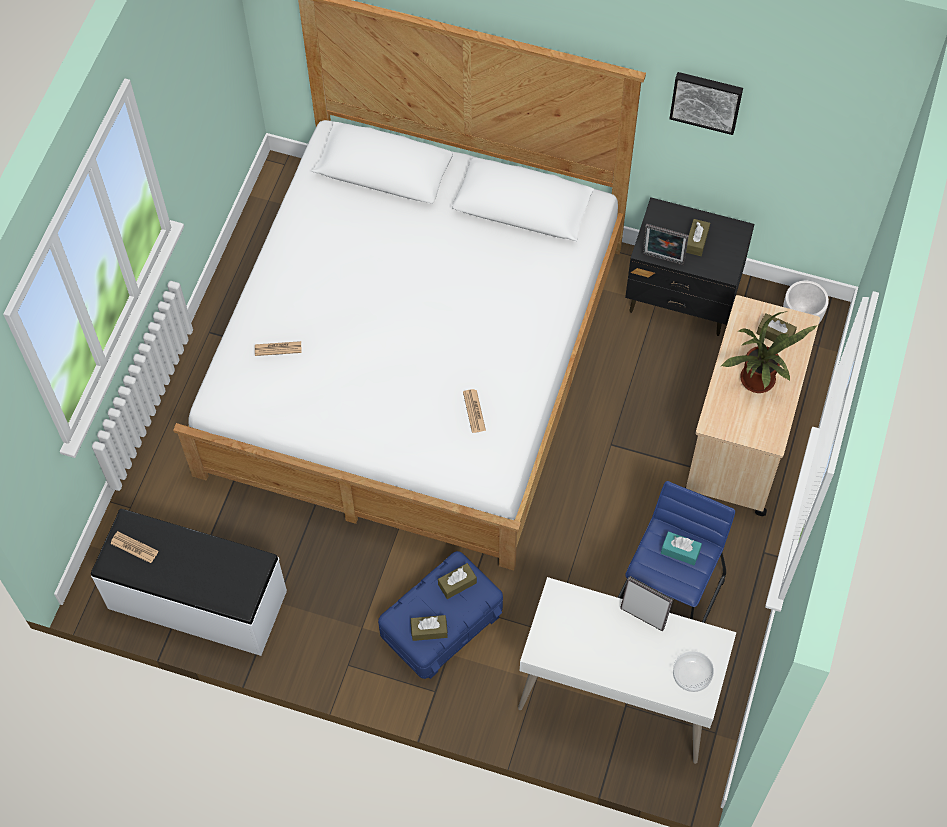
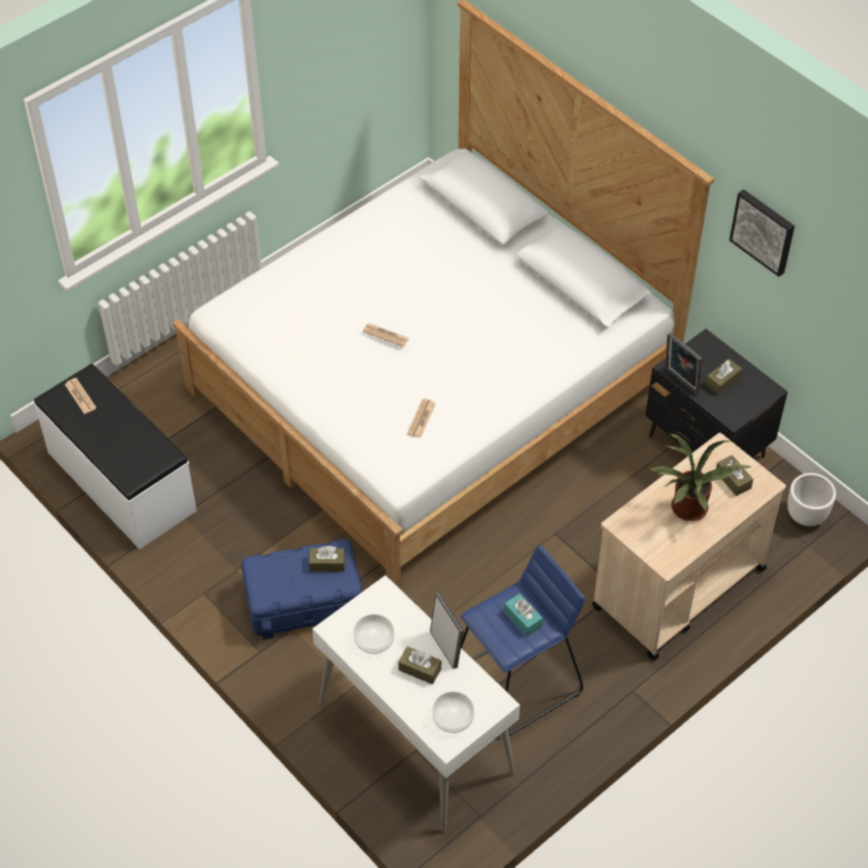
camera: 30 degrees right, 10 degrees down
(278, 349) = (294, 296): newspaper -> newspaper (386, 335)
(429, 630) = (276, 588): brown tissue box -> brown tissue box (419, 669)
(580, 643) = (374, 640): none -> bowl

